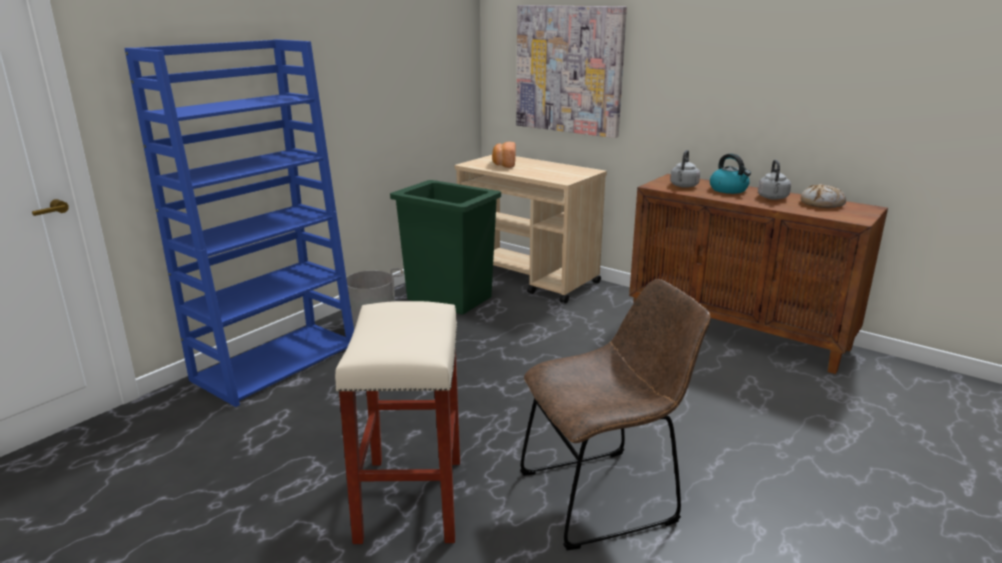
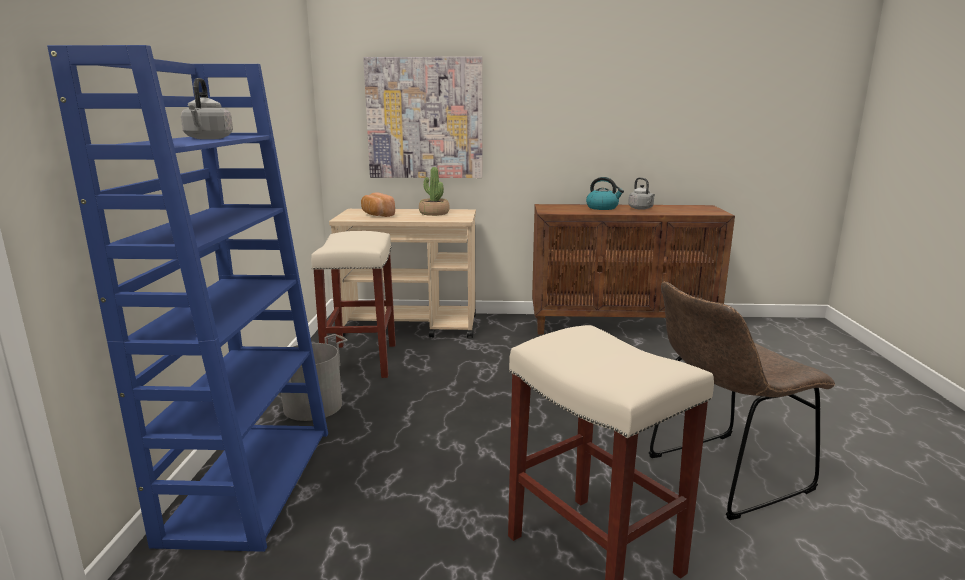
camera: 35 degrees left, 5 degrees down
(449, 298) = (360, 360): green trash can -> beige stool
(556, 170) = (434, 213): none -> potted plant
(604, 495) = (722, 475): brown chair -> brown chair turned 150 degrees counterclockwise
(683, 186) = (568, 209): grey kettle -> grey kettle (208, 138)
(822, 204) = (677, 208): bread -> none

